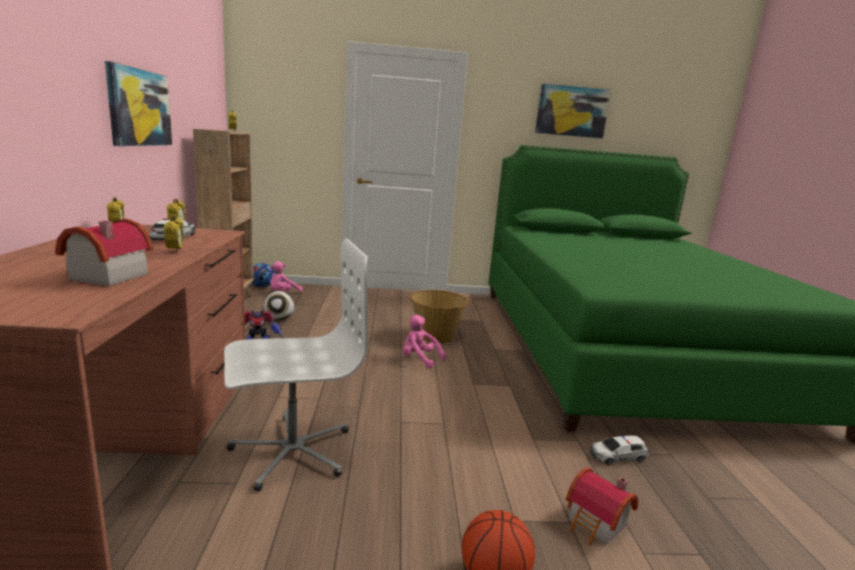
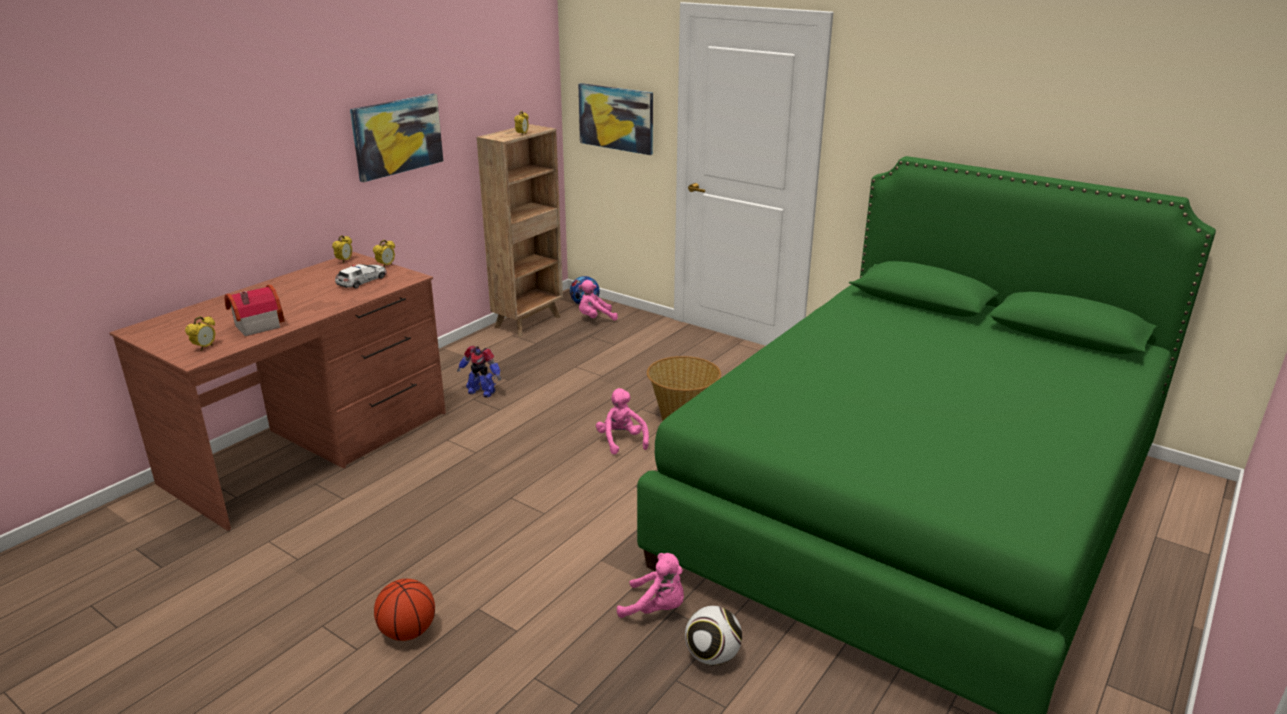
camera: 40 degrees right, 10 degrees up
(175, 251) = (335, 301): alarm clock -> alarm clock (205, 347)
(279, 319) = (549, 353): football -> football (712, 656)
(291, 450) = (402, 489): white office chair -> none
(571, 111) = (996, 105): picture -> picture (616, 118)
(596, 525) = (533, 643): toy house -> none
(617, 456) = (656, 608): toy car -> pink plush toy

